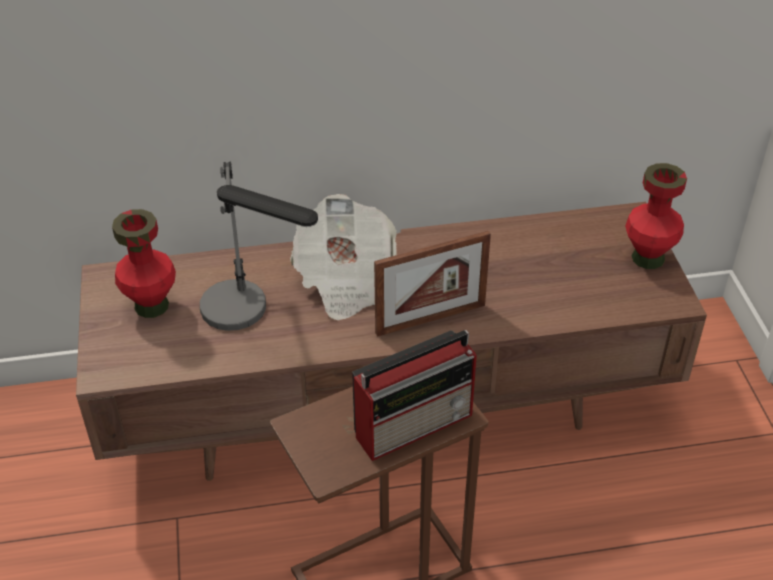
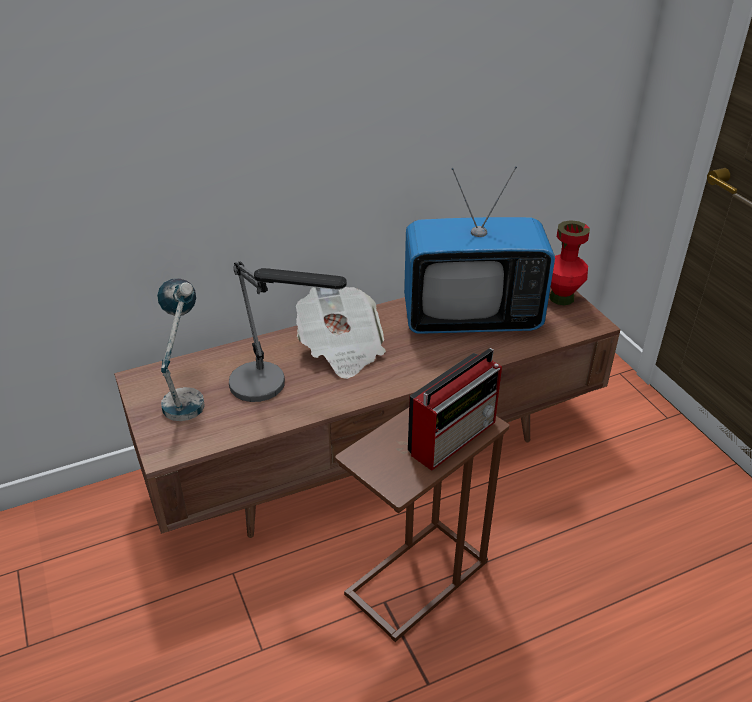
camera: 15 degrees left, 5 degrees down
(151, 306) = (186, 394): red vase -> table lamp
(430, 319) = (419, 365): picture frame -> none
(520, 267) = (471, 318): none -> television

